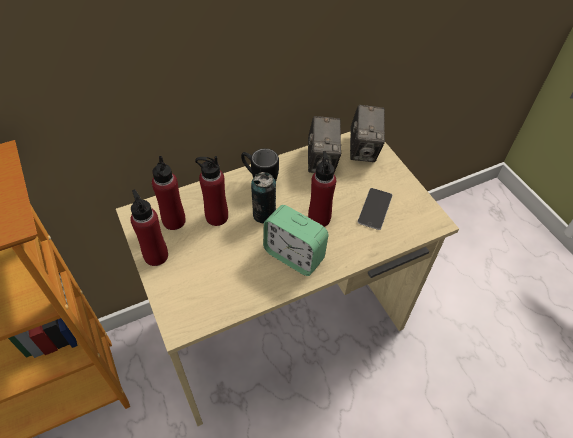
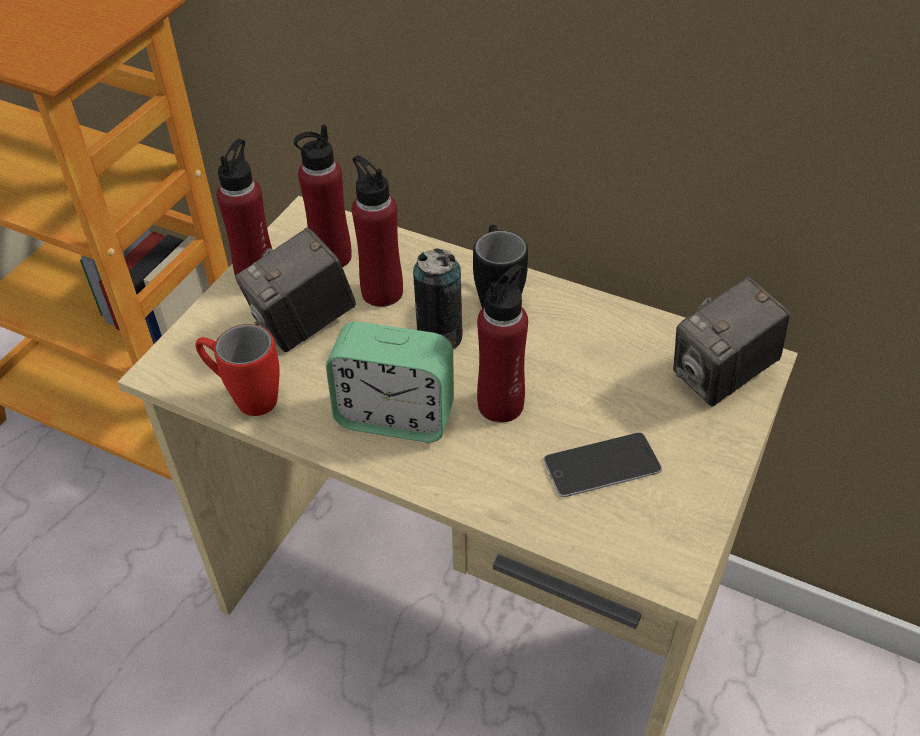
camera: 55 degrees right, 5 degrees down
(231, 303) = (245, 397): none -> red mug
(294, 255) = (395, 416): alarm clock -> alarm clock turned 75 degrees counterclockwise
(322, 161) = (627, 340): camera -> camera (303, 325)

